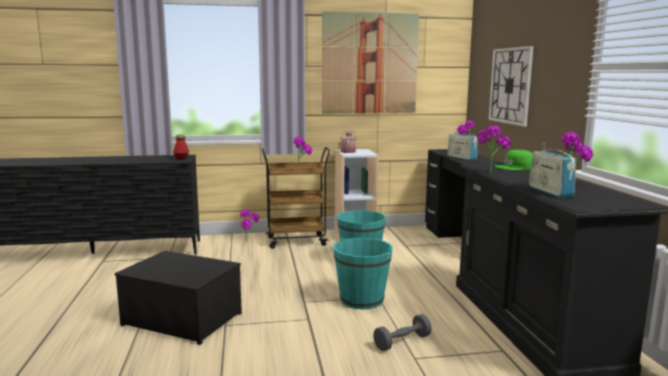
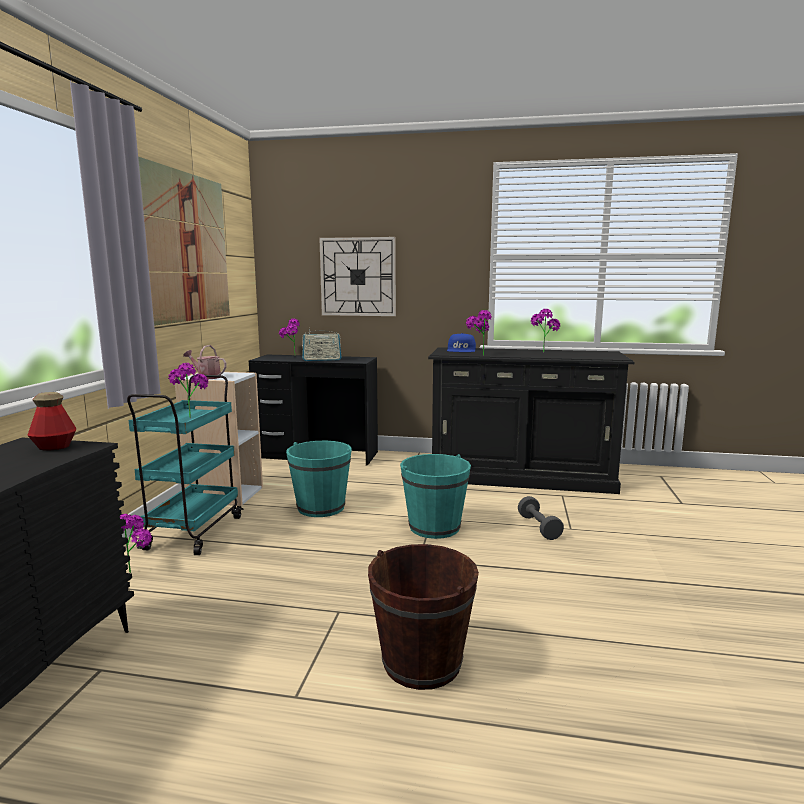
camera: 70 degrees left, 0 degrees up
(184, 318) = (422, 662): storage box -> brown bucket
(297, 241) = (195, 532): brown cart -> turquoise cart
(515, 167) = (462, 350): green cap -> blue cap
(550, 192) = (567, 356): radio -> none

